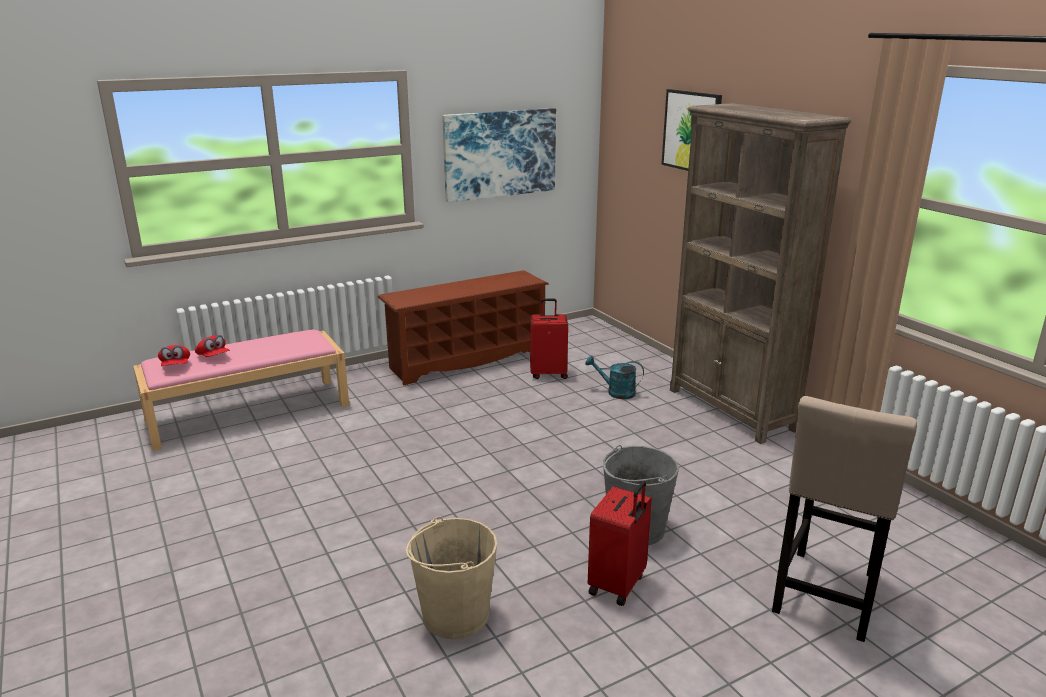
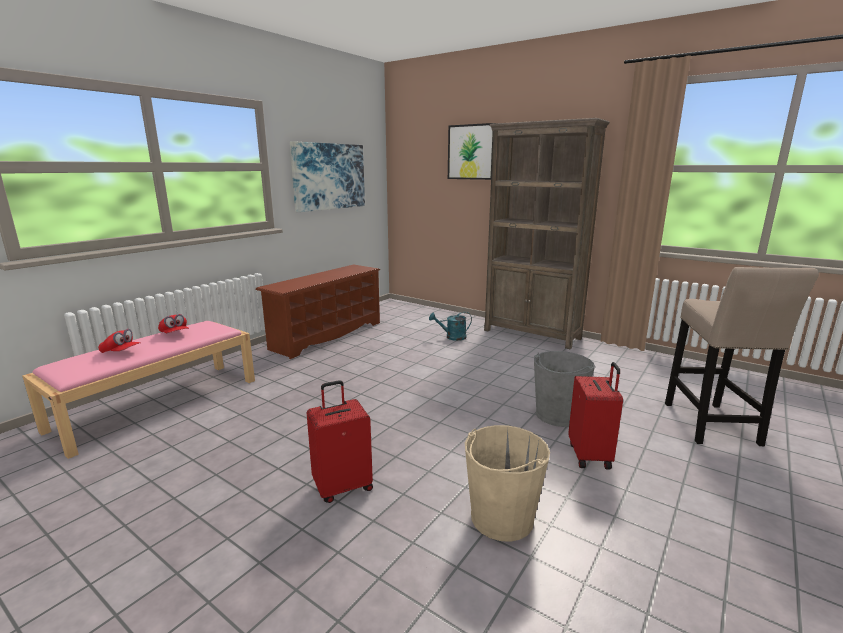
camera: 25 degrees left, 5 degrees down
(176, 366) = (83, 365): red cap -> red cap (174, 334)
(548, 374) = (395, 334): red suitcase -> red suitcase (343, 486)

